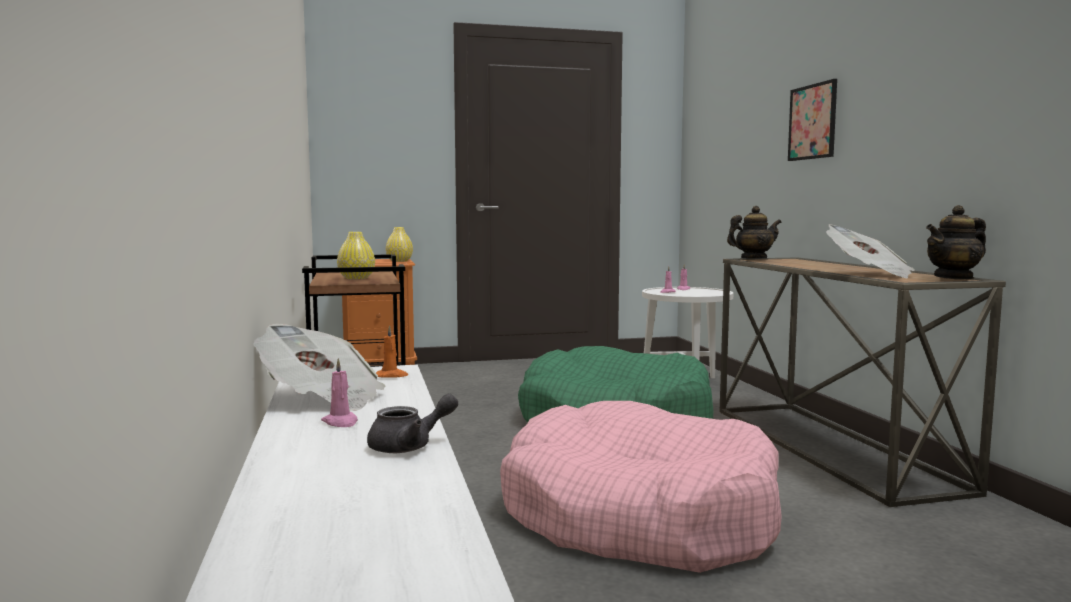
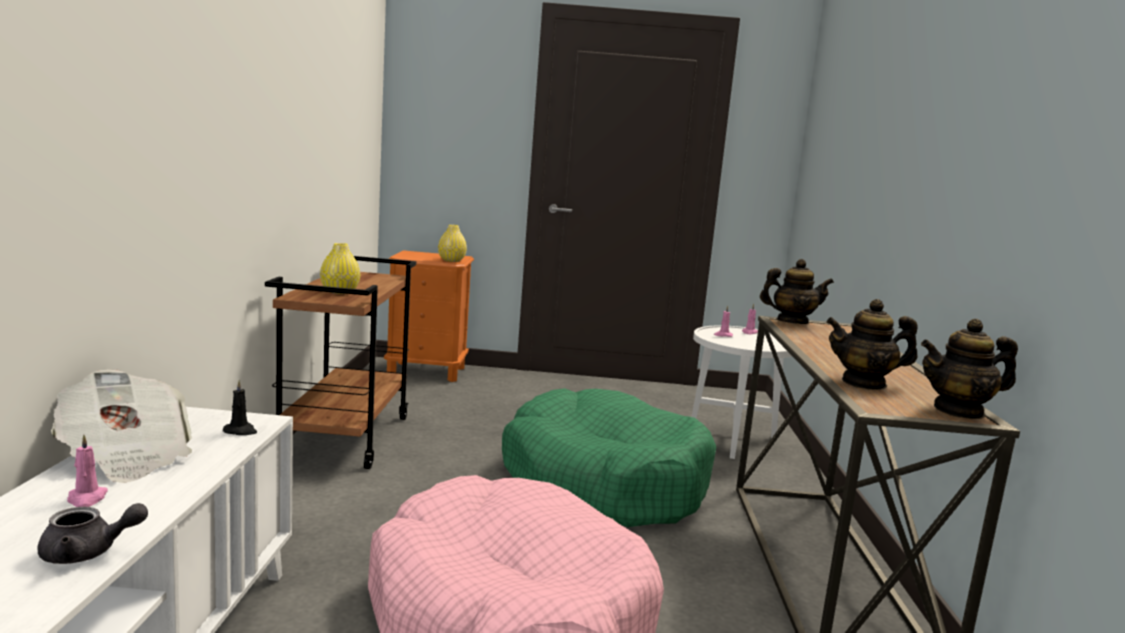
camera: 15 degrees right, 5 degrees up
(392, 376) = (240, 431): orange candle -> black candle
(812, 122) = (898, 160): picture -> none
(869, 274) = (864, 383): newspaper -> teapot

